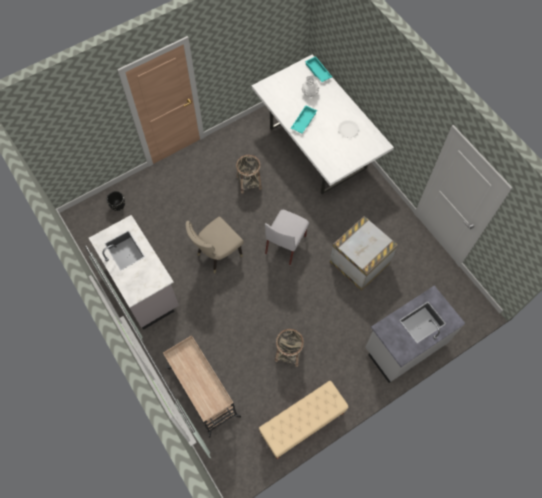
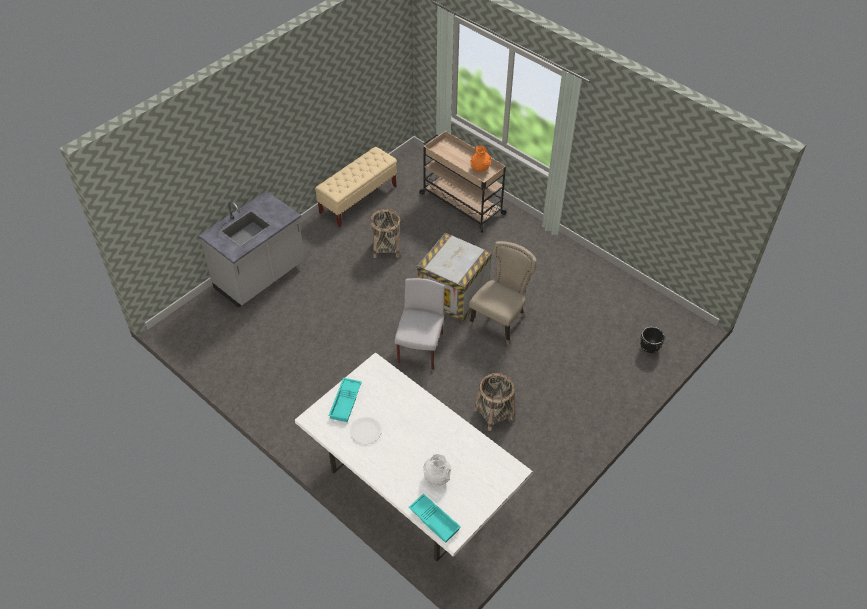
camera: 165 degrees right, 15 degrees down
(143, 286) = (569, 273): grey counter -> none
(185, 365) = (480, 168): none -> orange vase
(303, 121) = (434, 429): turquoise tray -> turquoise tray (346, 402)
(359, 262) = (323, 347): crate -> crate (454, 295)

